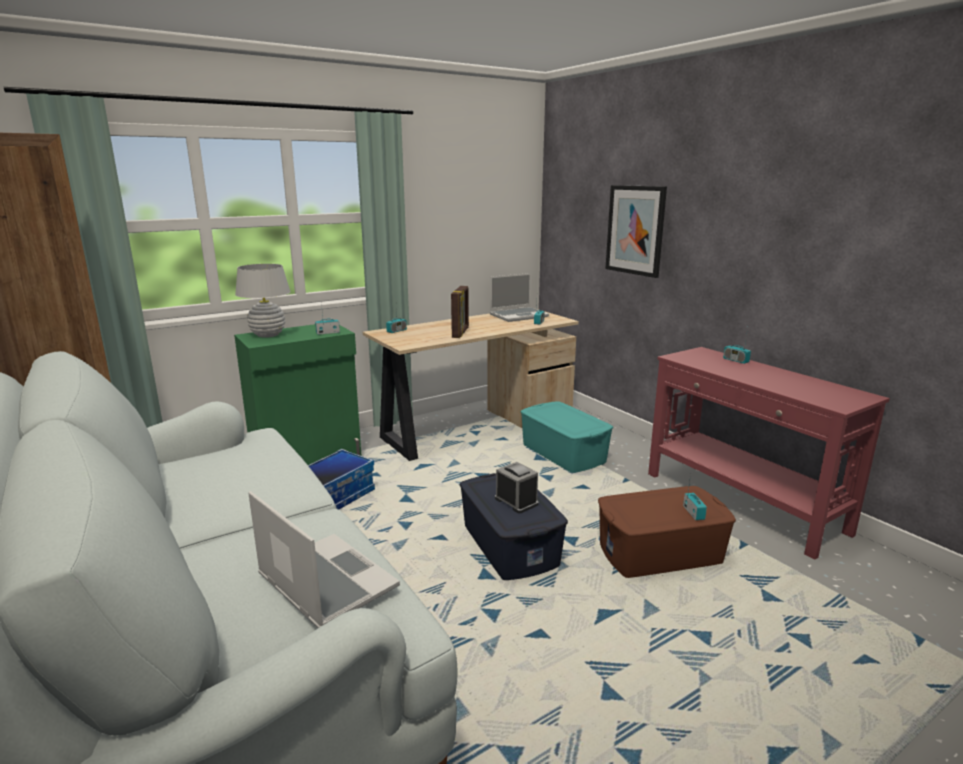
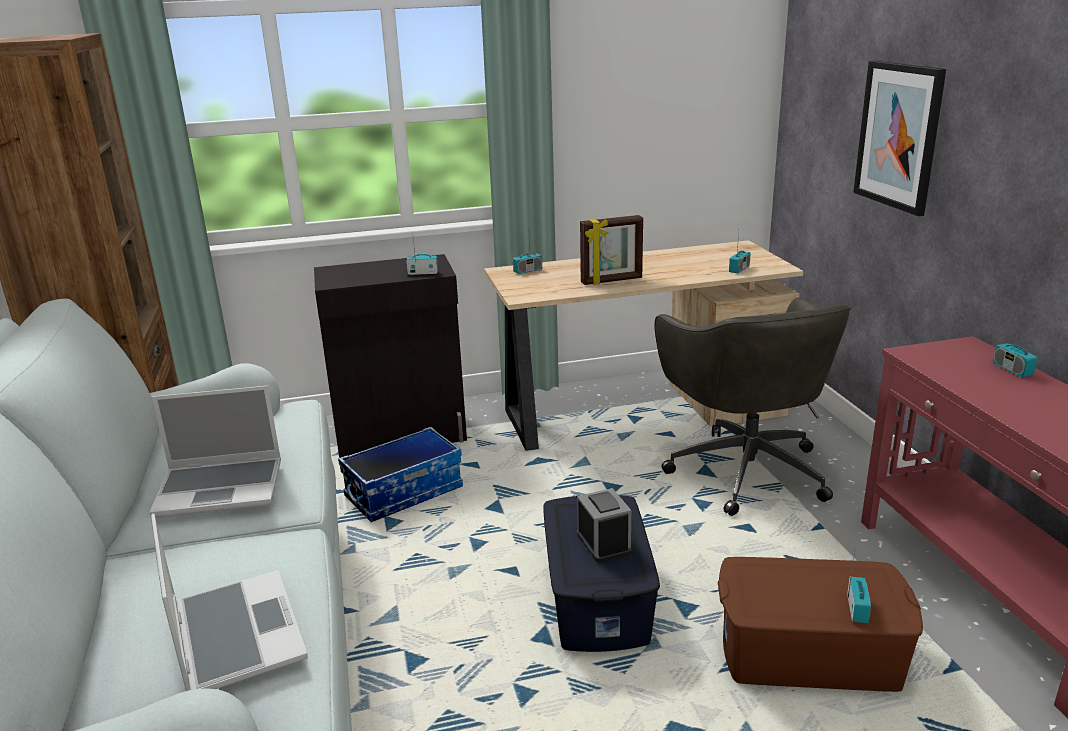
camera: 20 degrees right, 5 degrees up
(268, 335) = (350, 271): white table lamp -> none
(308, 463) = (402, 436): green cabinet -> black cabinet
(461, 333) = (612, 281): picture frame -> picture frame turned 45 degrees clockwise
(519, 315) = (718, 254): laptop -> laptop (222, 488)
(563, 453) = (745, 469): turquoise storage box -> grey office chair

